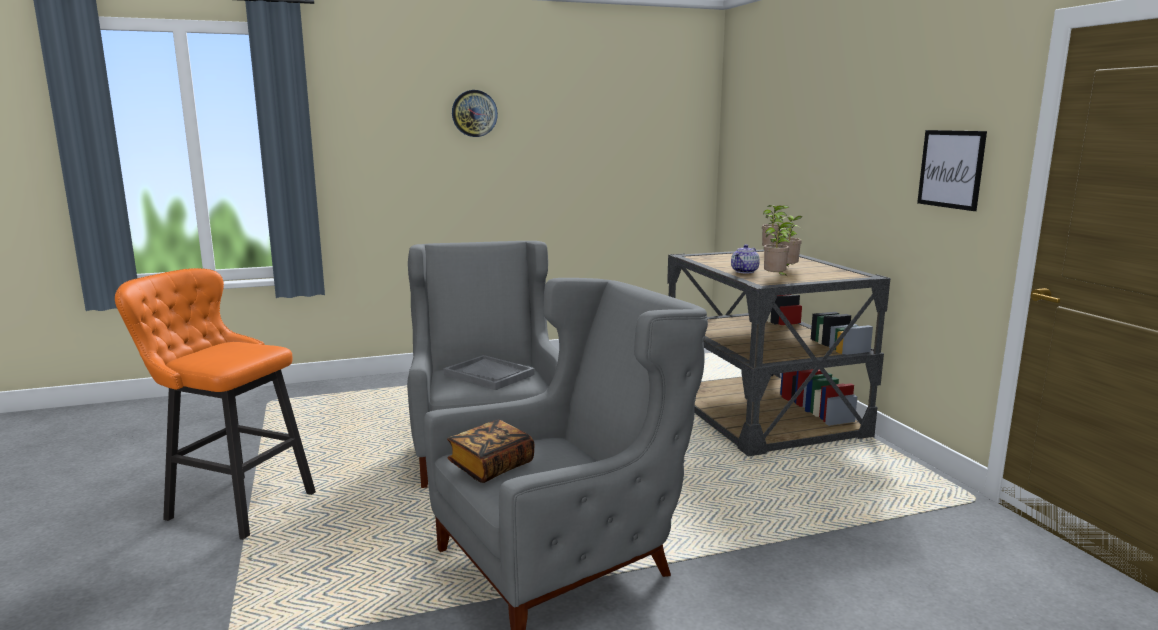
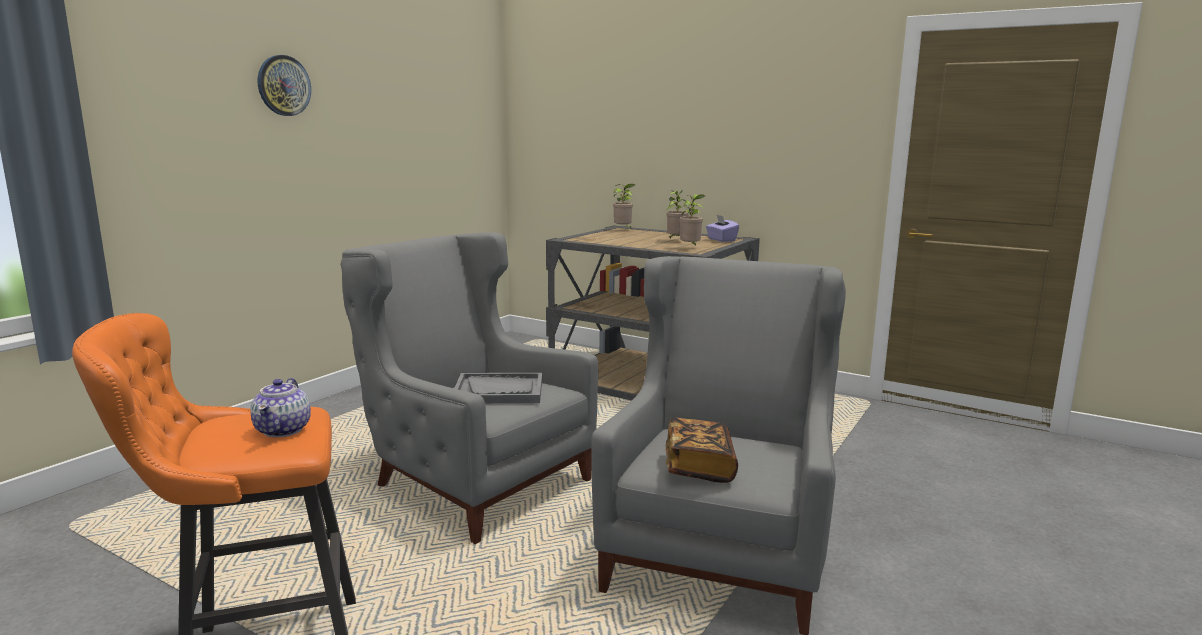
camera: 40 degrees left, 0 degrees up
(745, 271) = (653, 245): teapot -> teapot (283, 430)
(837, 274) = (721, 240): none -> purple tissue box
(951, 169) = (814, 142): picture -> none

